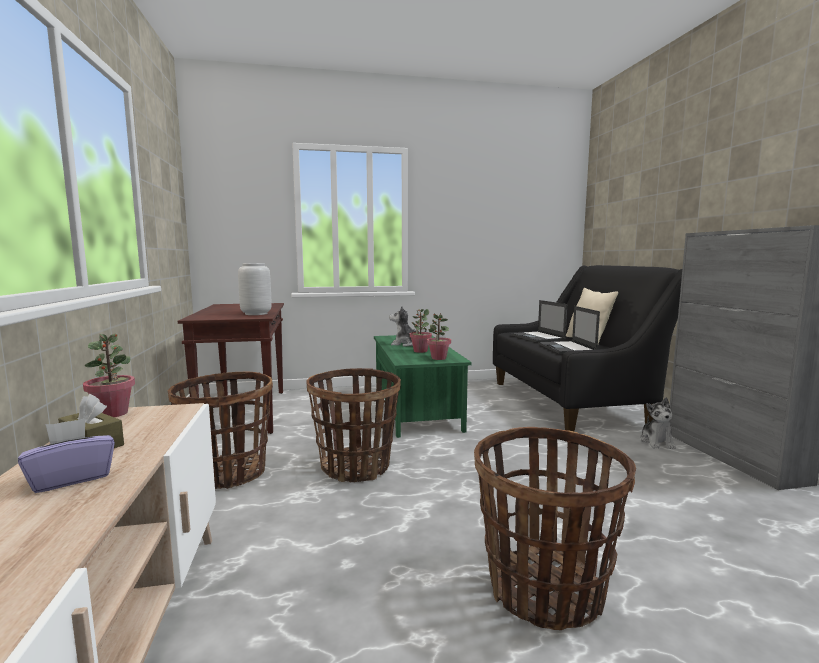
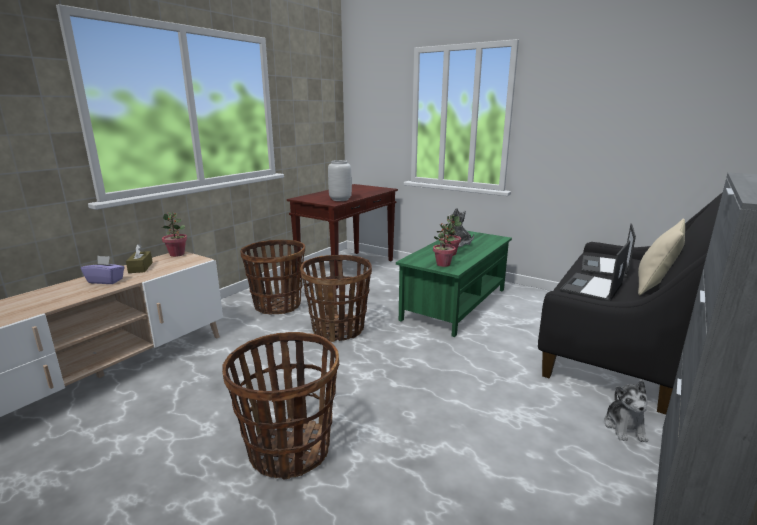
camera: 45 degrees right, 10 degrees up
(657, 442) = (624, 427): plush toy -> plush toy turned 45 degrees counterclockwise

